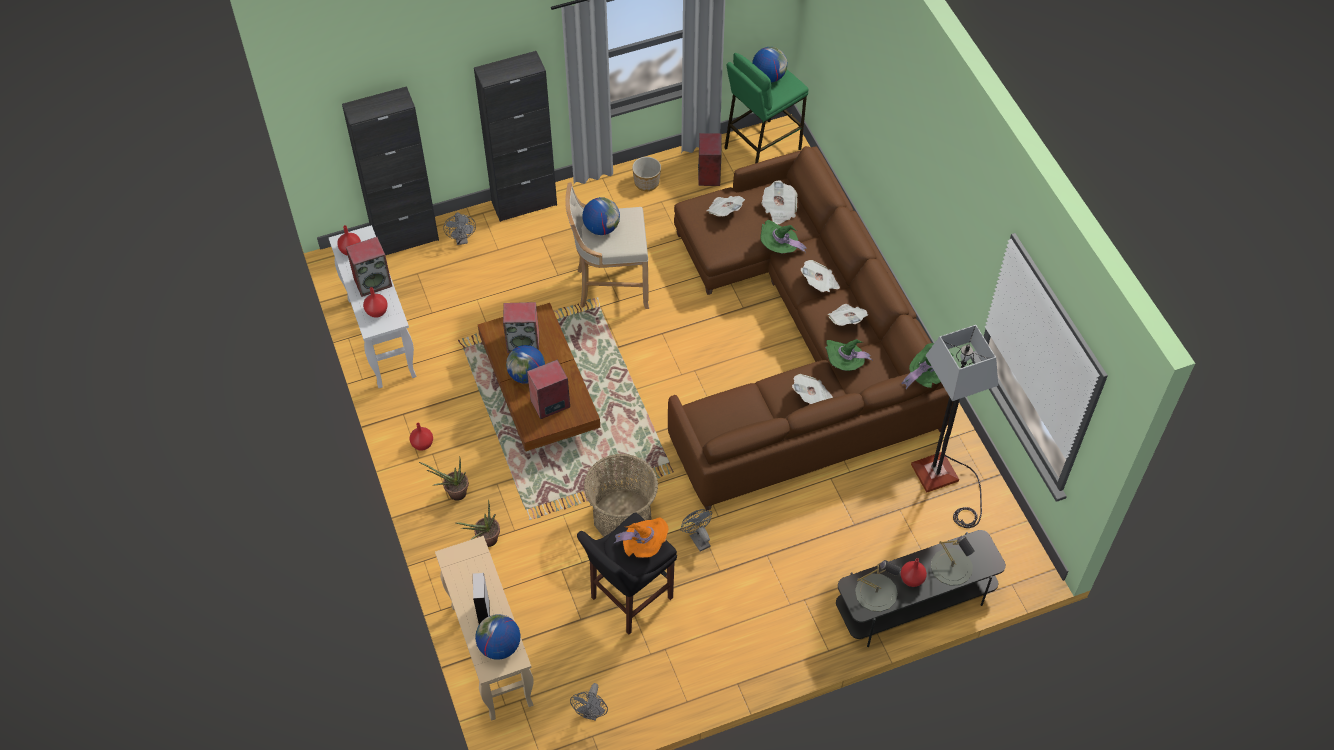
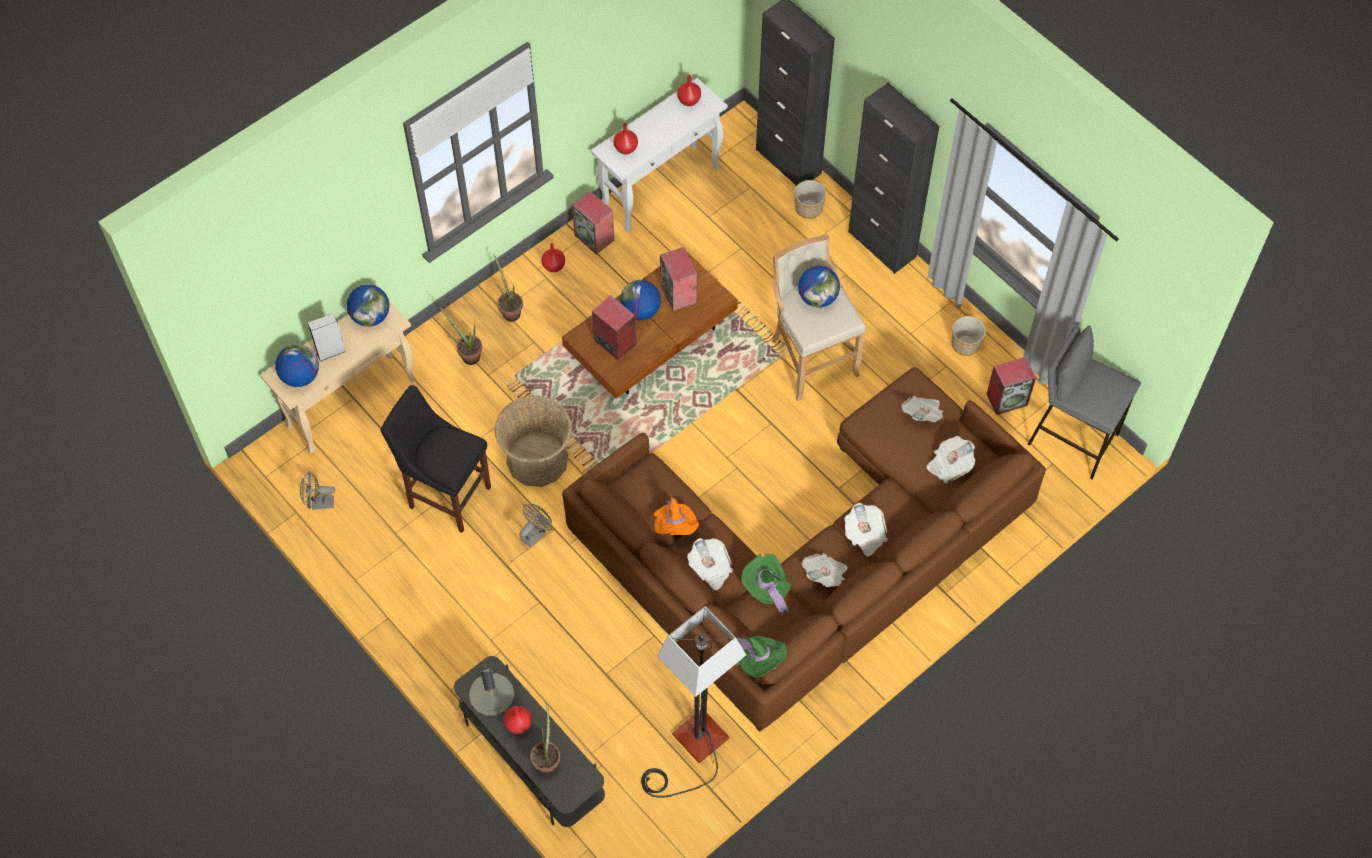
camera: 70 degrees right, 5 degrees up
(373, 282) = (659, 132): speaker -> speaker (595, 237)
(462, 240) = (809, 208): grey fan -> planter
(644, 545) = (448, 458): orange hat -> orange hat (675, 526)
(761, 148) = (1072, 439): green stool -> grey stool
(768, 77) = (1106, 383): globe -> globe (371, 316)
(779, 247) = (896, 481): green hat -> none
(951, 567) = (547, 759): grey table lamp -> potted plant

